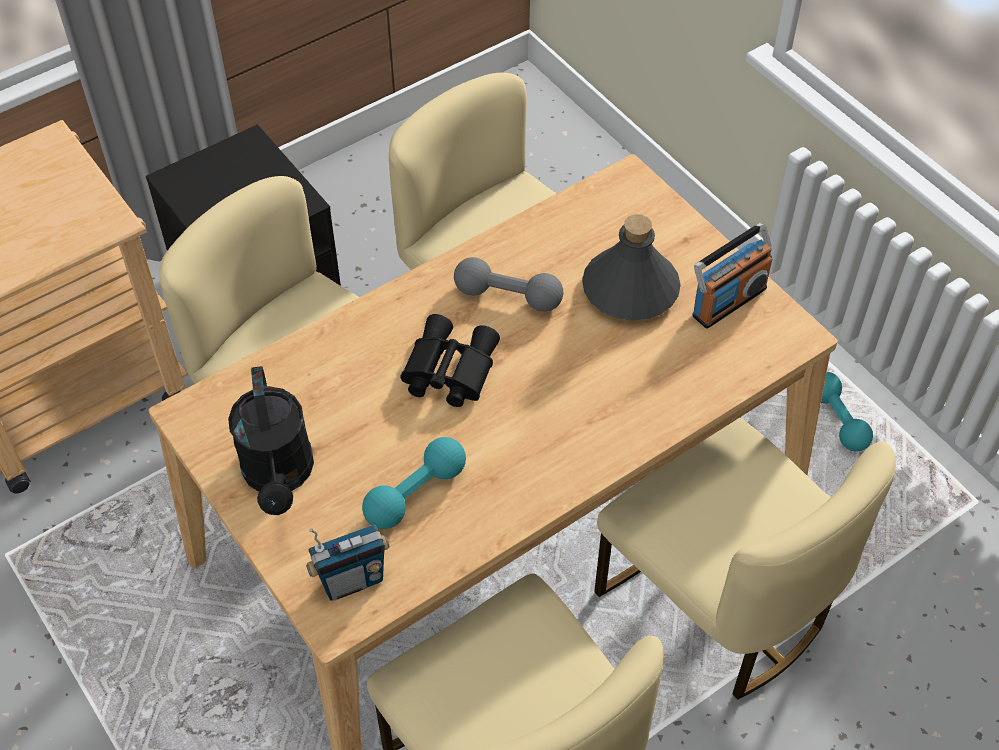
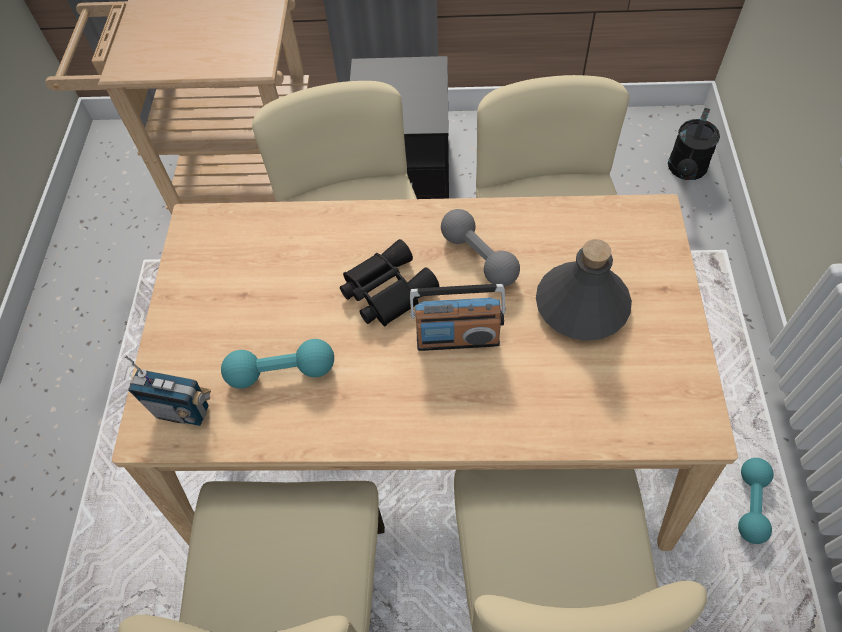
camera: 40 degrees right, 5 degrees up
(279, 476) = (207, 301): black watering can -> black watering can (685, 171)
(728, 301) = (660, 362): radio -> radio (457, 338)

